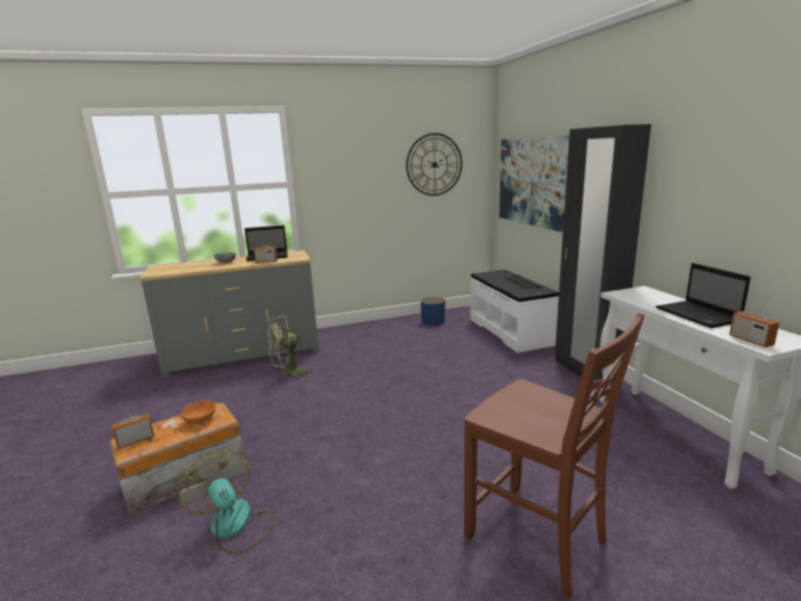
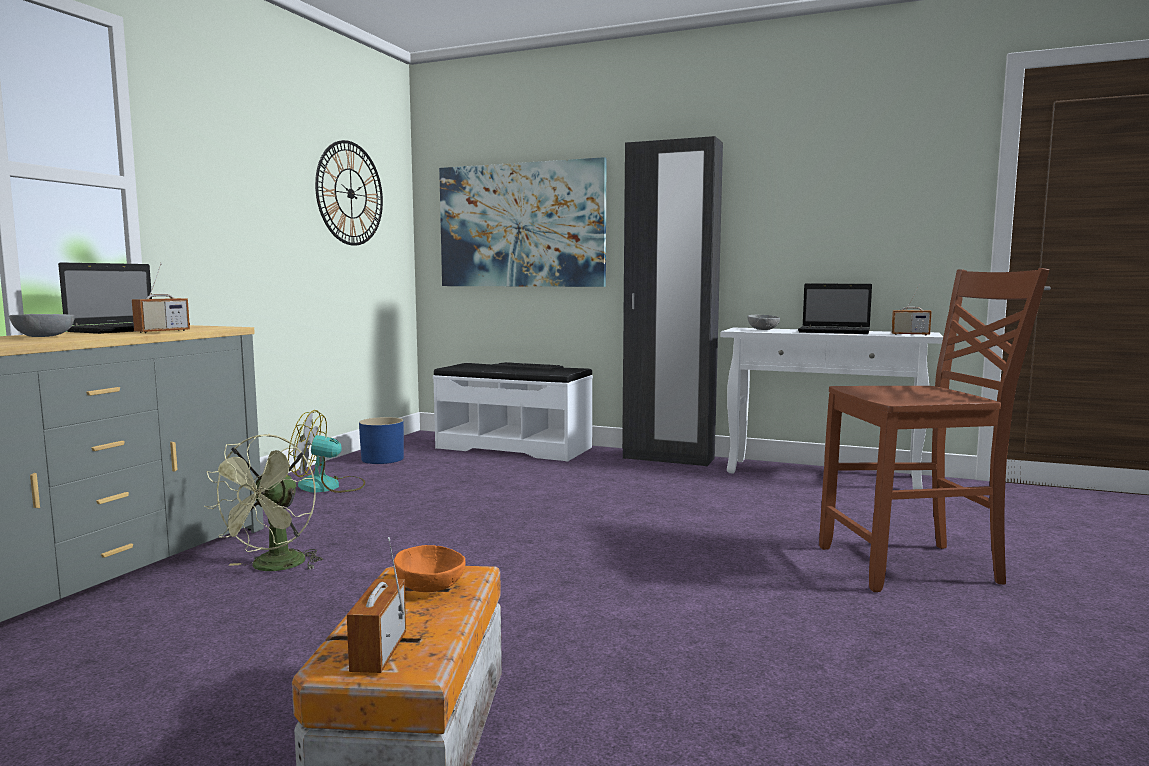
camera: 50 degrees left, 10 degrees down
(237, 526) = (664, 723): fan -> fan (329, 486)
(646, 297) = (764, 330): none -> grey bowl

